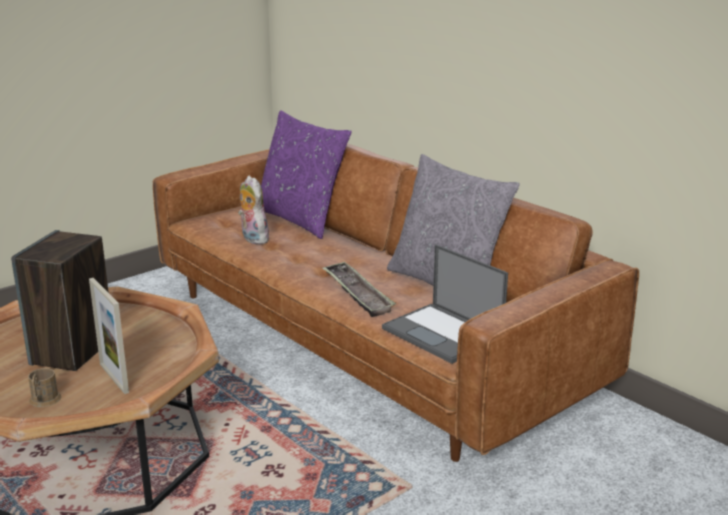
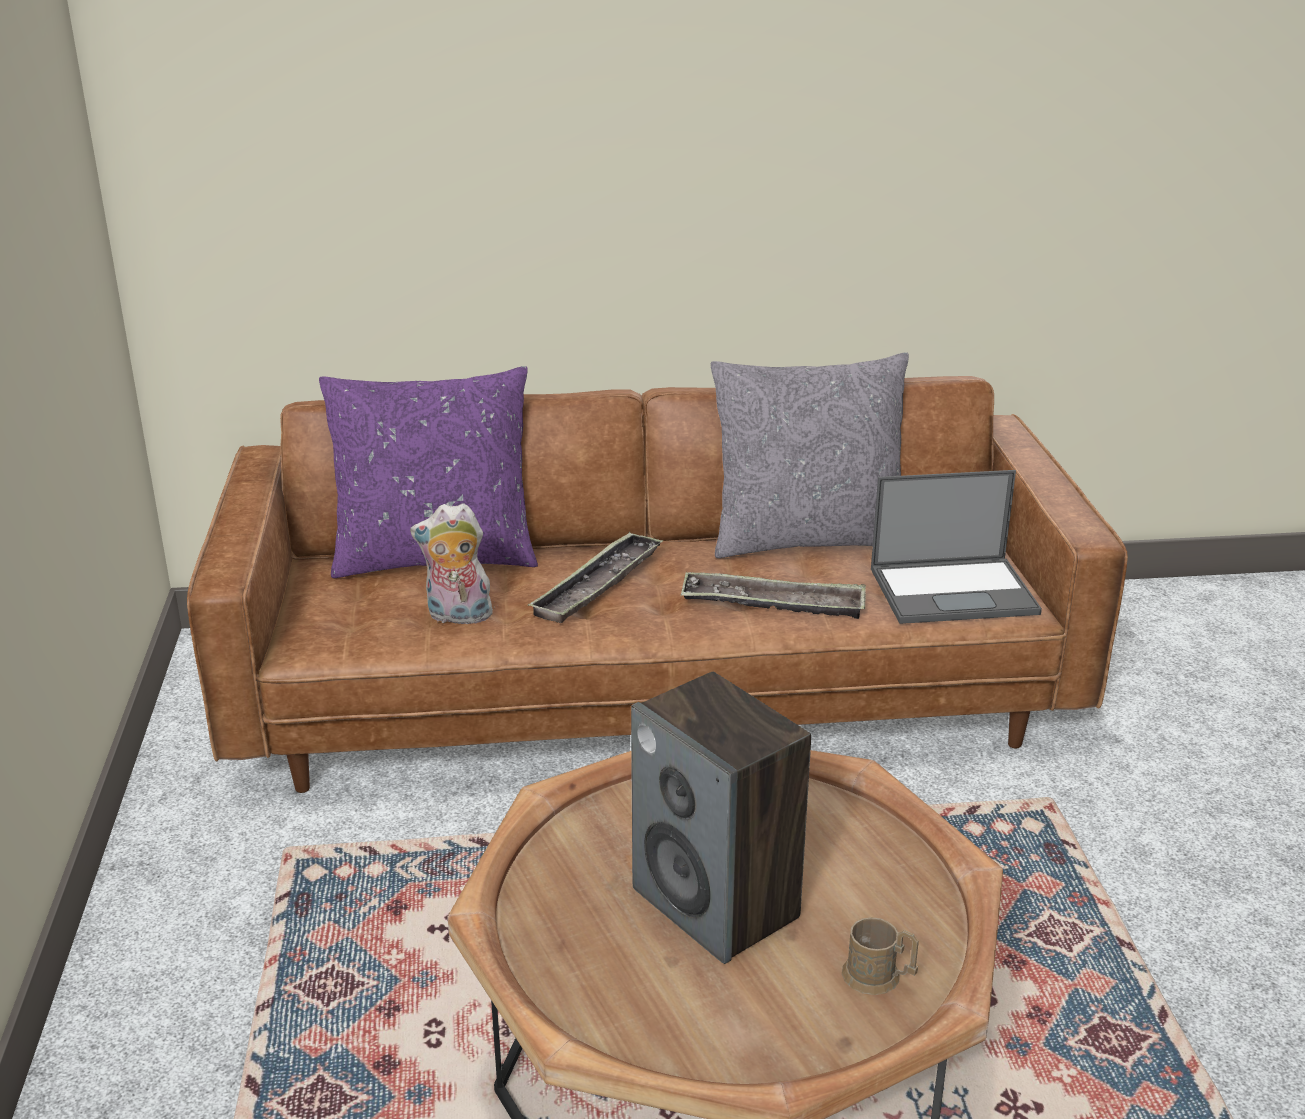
camera: 55 degrees left, 5 degrees up
(114, 378) = (855, 884): picture frame -> none
(319, 254) = (597, 585): none -> tray

